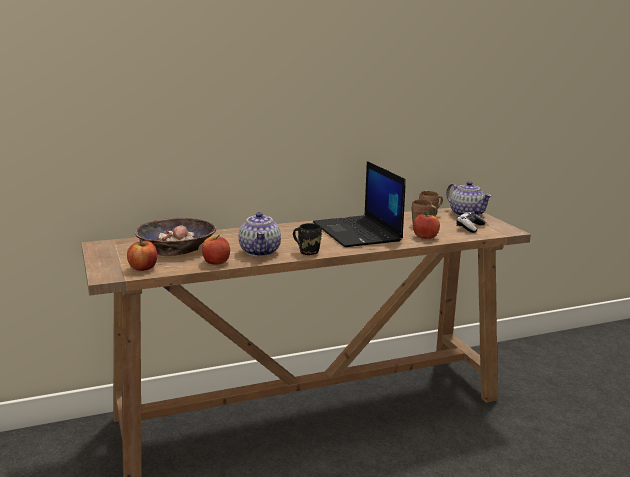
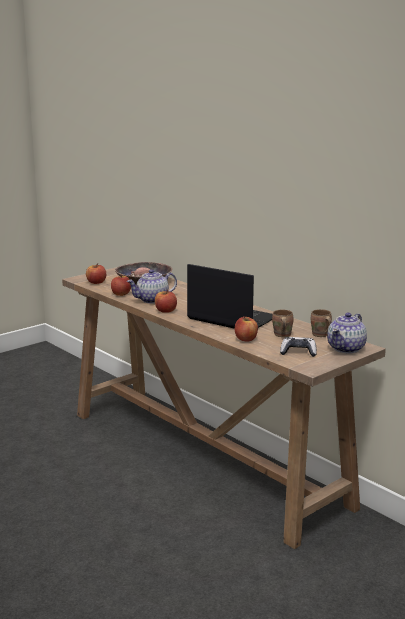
camera: 70 degrees right, 0 degrees up
(308, 251) = (165, 311): black mug -> apple
(358, 232) = (231, 318): laptop -> laptop turned 75 degrees clockwise

